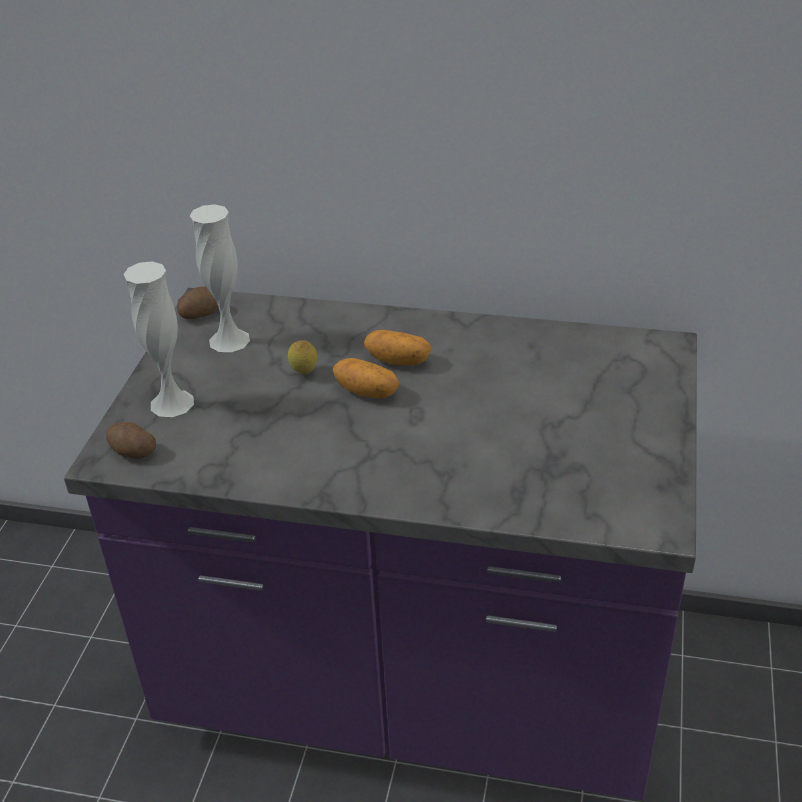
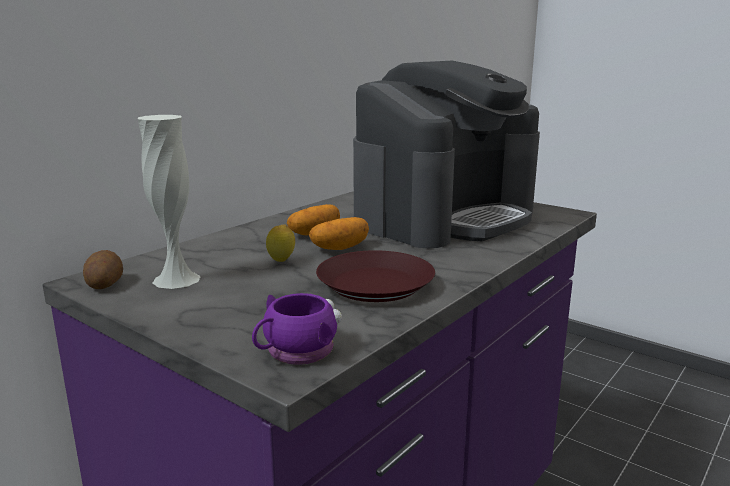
camera: 65 degrees left, 20 degrees down
(132, 452) = (295, 352): potato -> purple mug
(172, 403) = (237, 319): white vase -> none
(282, 446) = (374, 285): none -> brown plate
(538, 427) = (445, 217): none -> coffee machine

